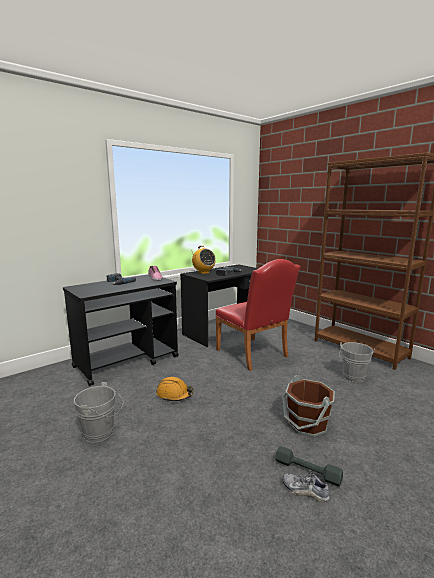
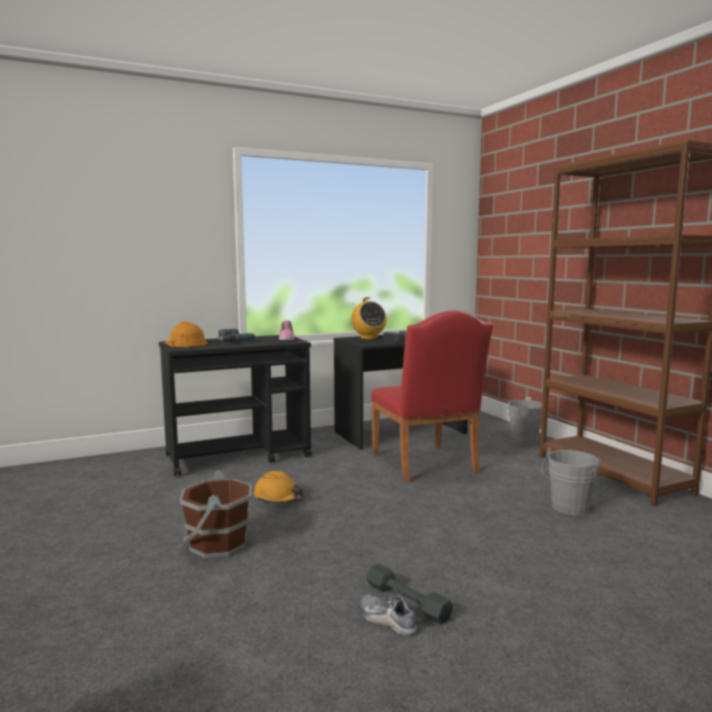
camera: 15 degrees right, 5 degrees down
(86, 288) = (185, 343): none -> orange hard hat
(101, 433) = (162, 525): grey bucket -> grey bucket (527, 441)
(307, 424) = (446, 553): brown bucket -> brown bucket (217, 544)

